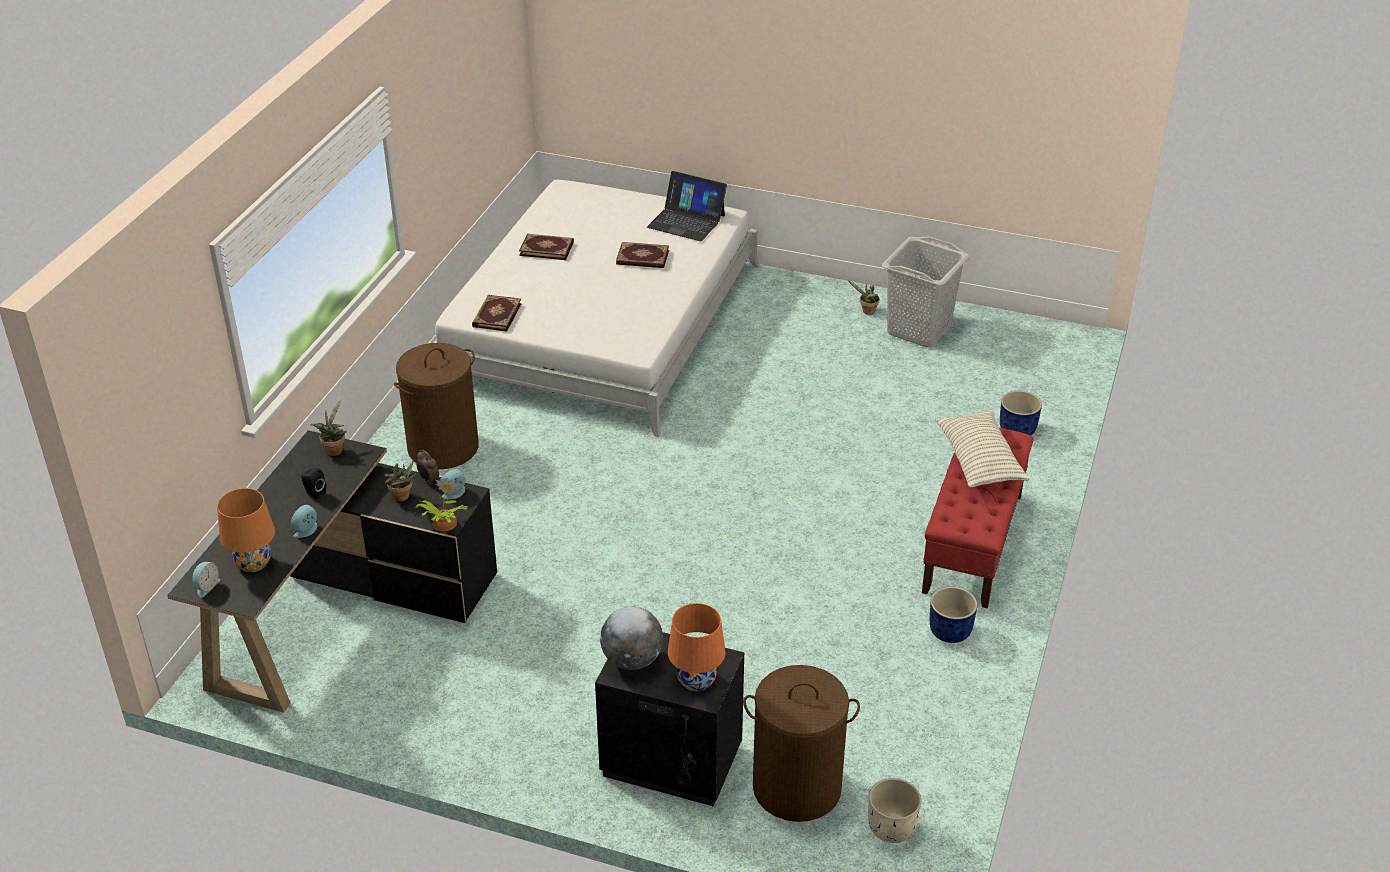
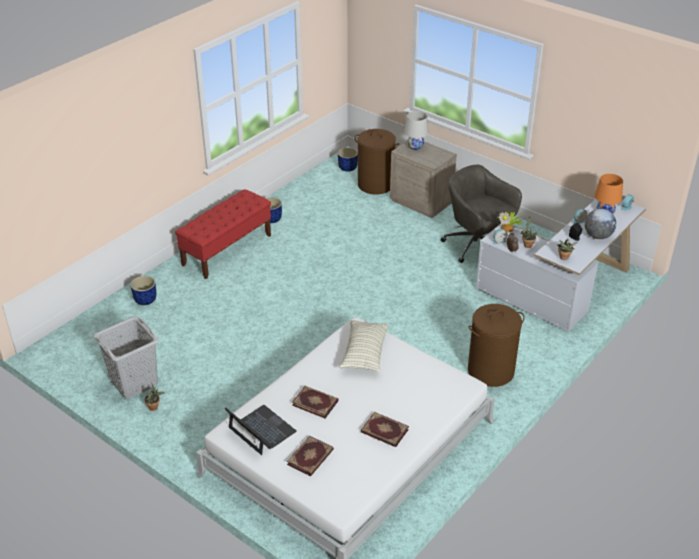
camera: 160 degrees left, 0 degrees up
(341, 611) = (560, 290): black desk -> white desk
(496, 315) = (442, 377): book -> book (311, 457)
(517, 669) = (476, 246): none -> grey office chair
(632, 660) = (438, 157): globe -> globe (597, 236)
(670, 762) = (421, 201): black nightstand -> beige nightstand
(696, 680) = (415, 146): orange table lamp -> white table lamp
(892, 827) = (347, 168): beige planter -> blue planter
(979, 461) = (216, 222): pillow -> pillow (364, 353)

